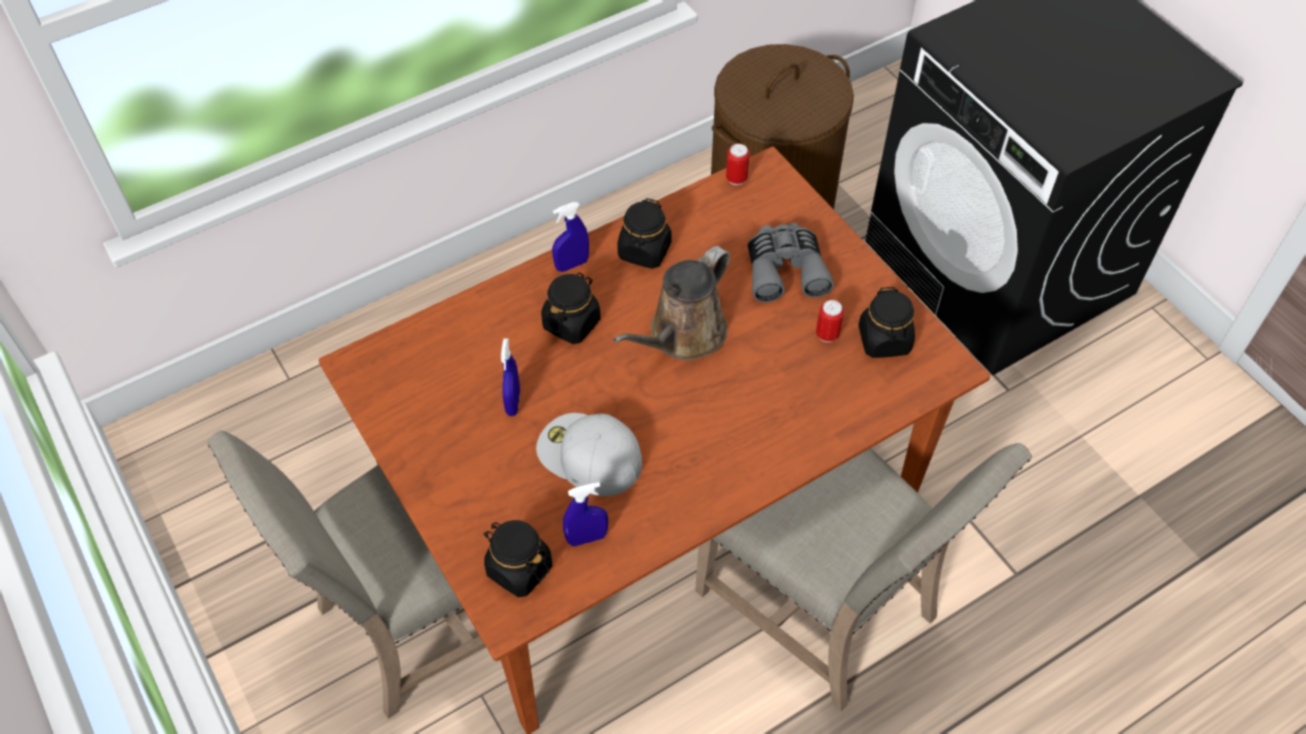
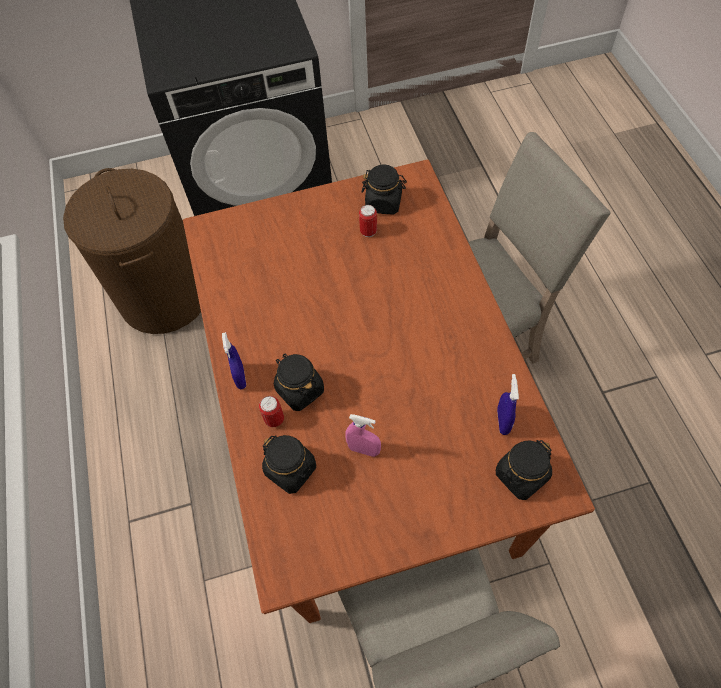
camera: 70 degrees left, 5 degrees up
(513, 402) = (364, 450): blue spray bottle -> pink spray bottle
(588, 455) = (429, 405): white cap -> none
(644, 251) = (248, 323): black jar -> black jar (291, 470)
(682, 336) = (339, 317): brown watering can -> none
(736, 179) = (204, 248): can -> can (274, 419)
(785, 269) = (302, 240): grey binoculars -> none

